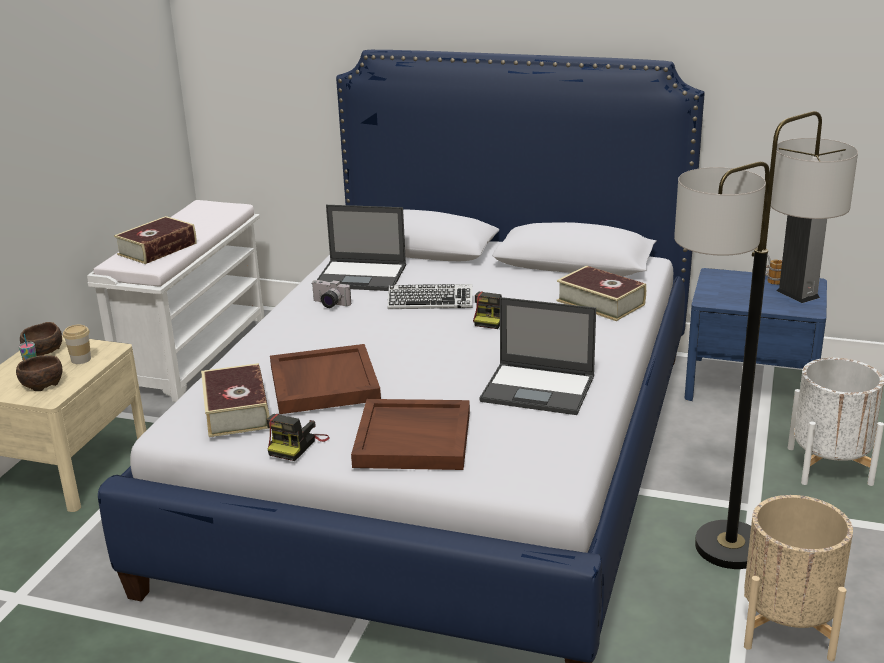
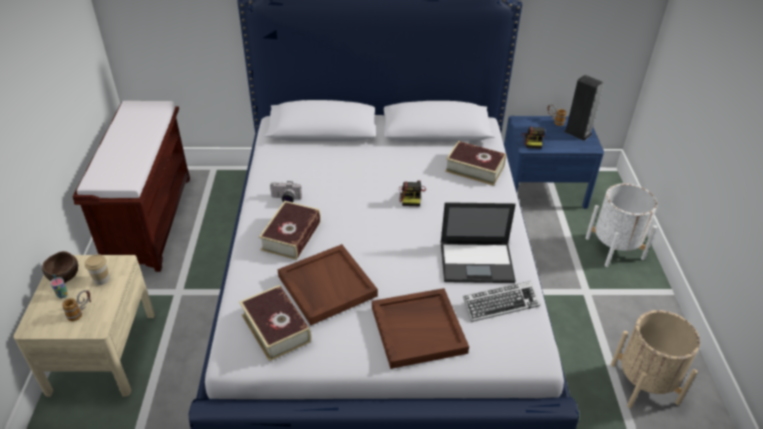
camera: 20 degrees left, 15 degrees up
(41, 383) = (81, 312): brown bowl -> mug
(157, 249) = (121, 161): book -> book (291, 236)
(194, 352) = (150, 220): white bench -> brown bench
(297, 445) = (338, 354): camera -> camera (533, 140)
(362, 276) = (295, 165): laptop -> none
(430, 302) = (359, 186): keyboard -> keyboard (500, 304)
(729, 547) = (586, 327): floor lamp -> none

